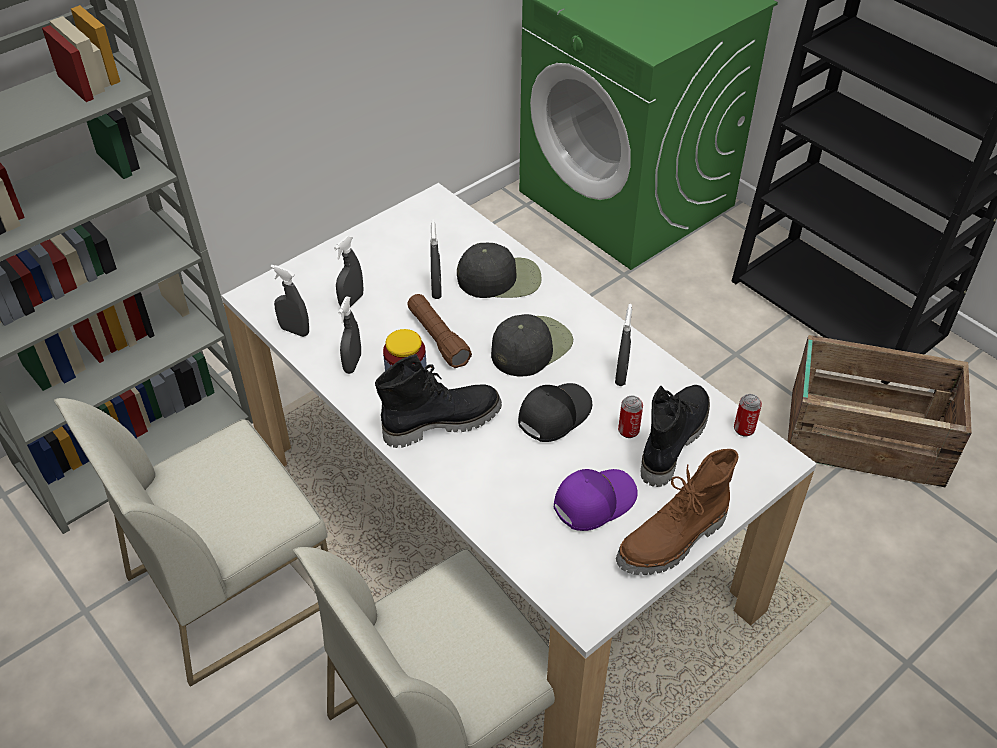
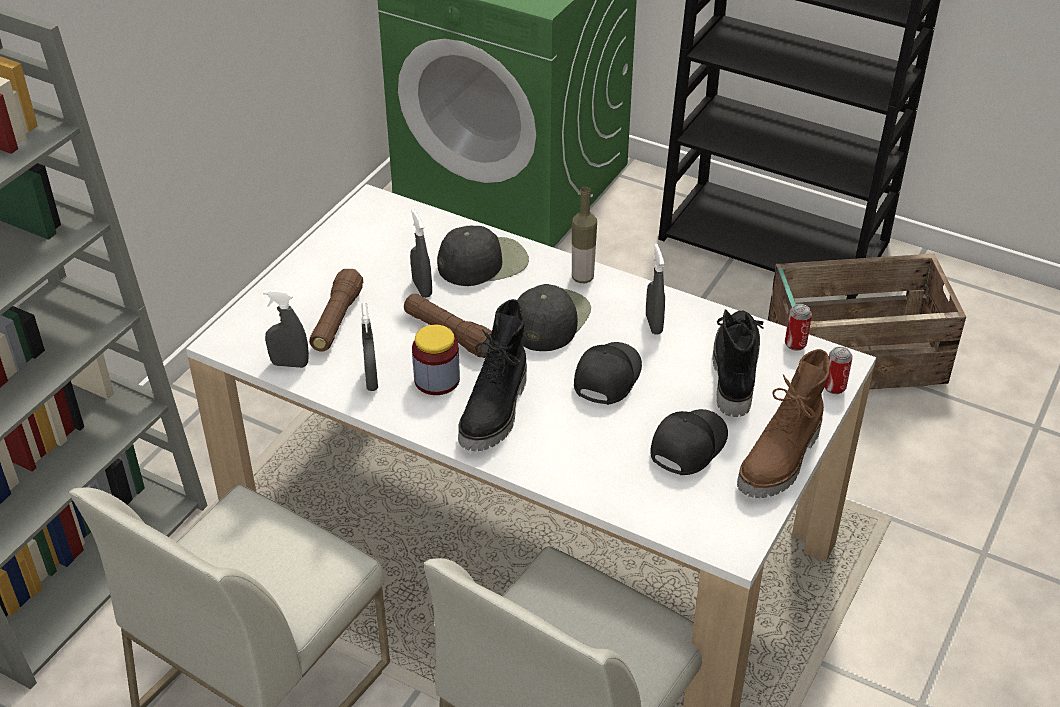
camera: 20 degrees left, 5 degrees down
(351, 301) = (336, 321): grey spray bottle -> brown flashlight
(441, 421) = (496, 412): black boot -> black boot turned 150 degrees clockwise
(579, 314) = (582, 277): none -> bottle
(593, 501) = (686, 446): purple cap -> black cap
(628, 431) = (687, 373): can -> can (834, 387)

